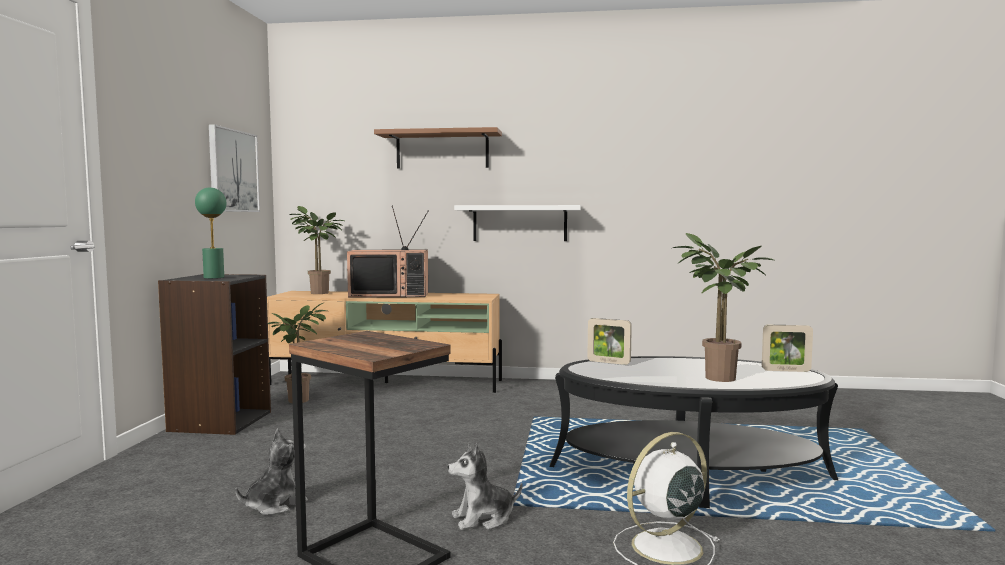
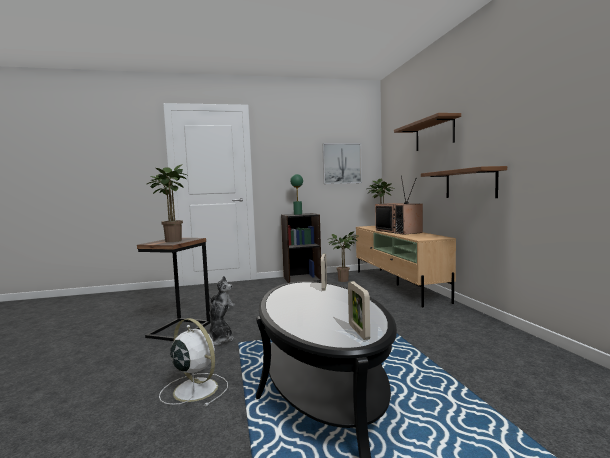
camera: 70 degrees right, 0 degrees up
(519, 223) = (470, 183): white shelf -> brown shelf
(715, 378) = (301, 312): potted plant -> potted plant (172, 240)

